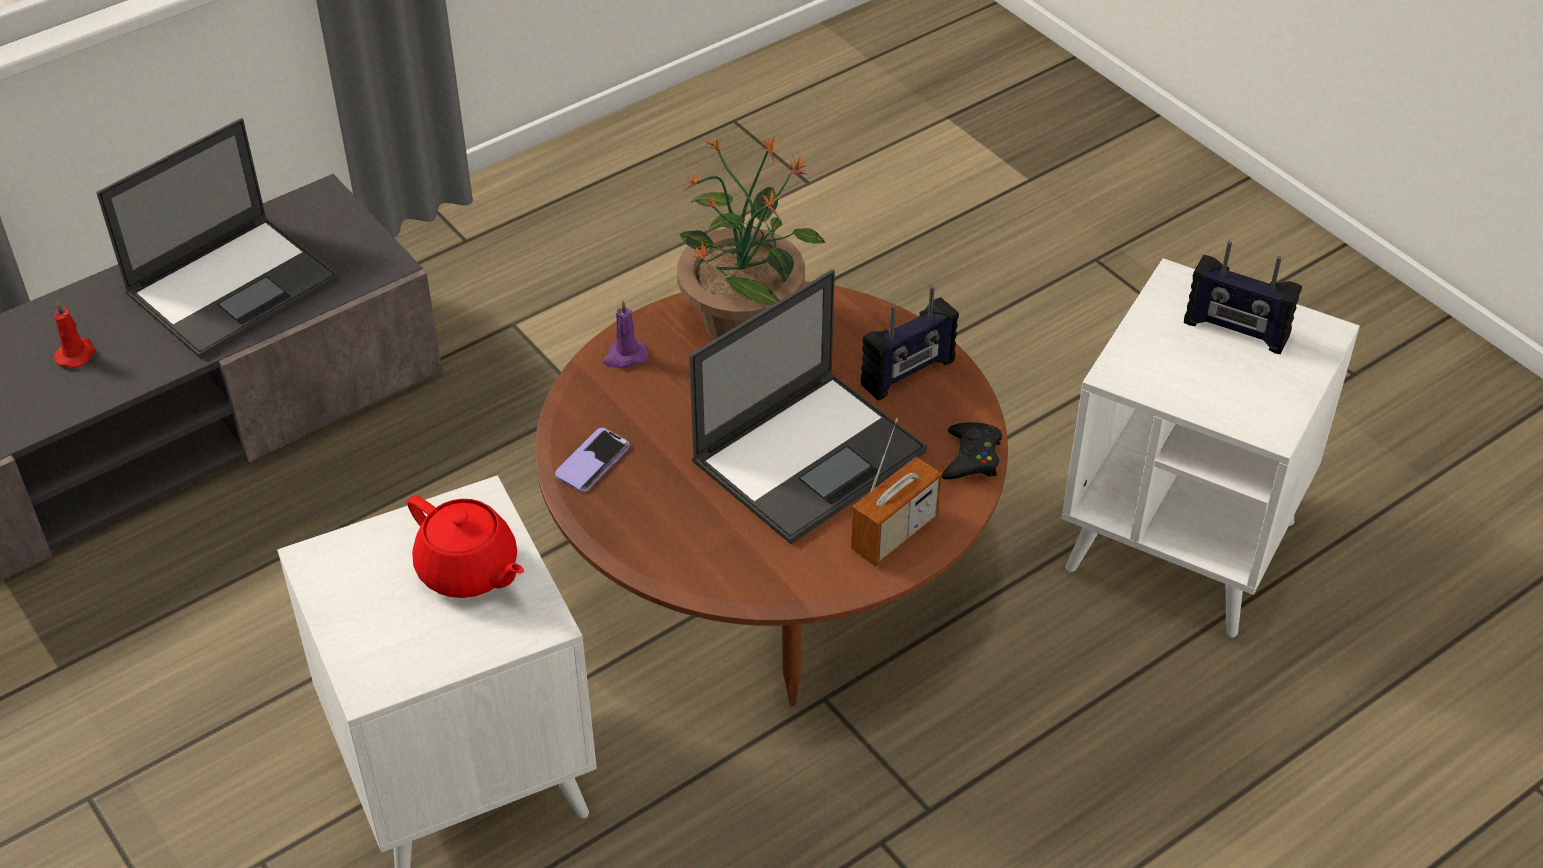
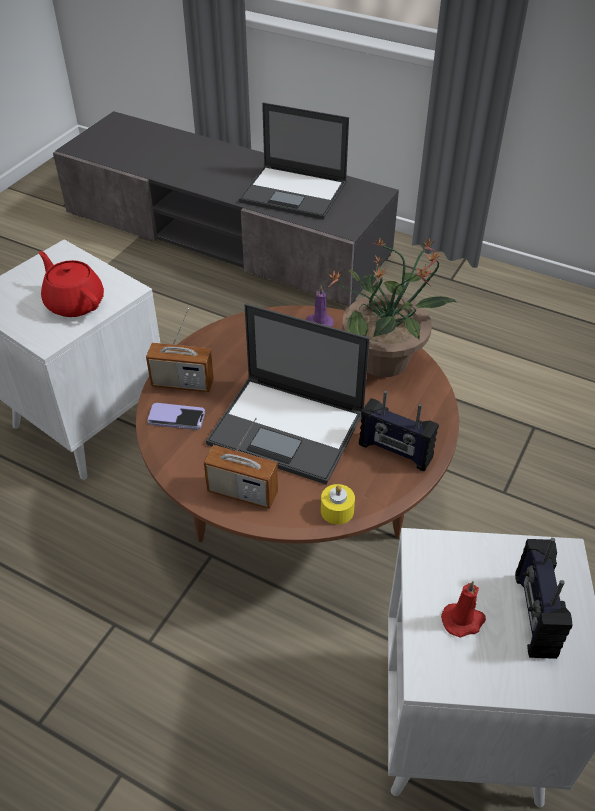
camera: 65 degrees right, 0 degrees up
(77, 354) = (219, 170): red candle -> red candle (463, 620)
(469, 571) = (74, 303): red teapot -> red teapot turned 120 degrees clockwise
(592, 462) = (227, 340): phone -> phone (176, 418)
(652, 536) = (182, 383): none -> radio
(971, 457) = (337, 510): black game controller -> yellow candle

